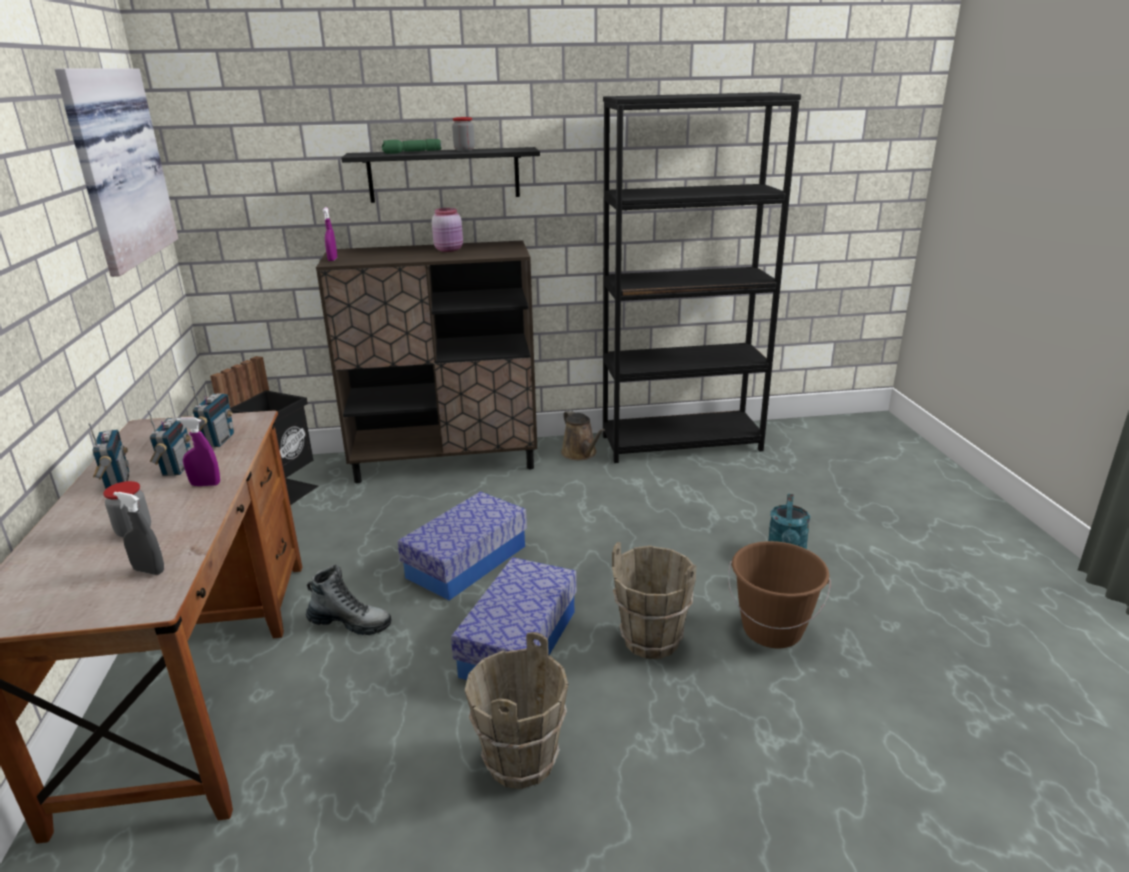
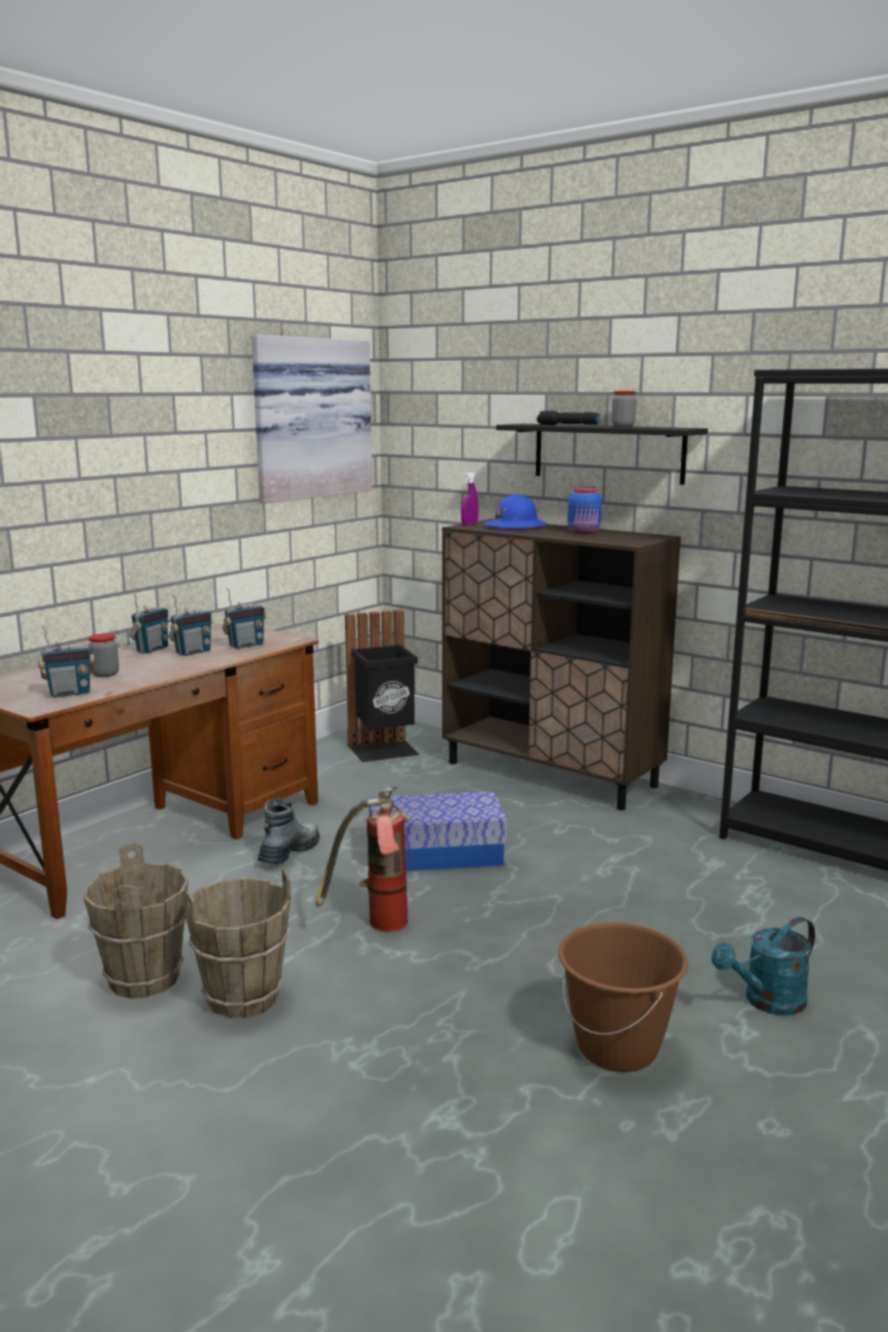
camera: 45 degrees right, 10 degrees down
(149, 570) = (70, 693): grey spray bottle -> radio
(205, 484) = (186, 665): purple spray bottle -> none
(350, 623) = (289, 852): boot -> boot turned 120 degrees counterclockwise
(377, 254) = (515, 526): none -> blue hard hat
(411, 152) = (567, 425): green flashlight -> black flashlight
(449, 250) = (584, 532): pink jar -> blue jar
(519, 643) = (375, 927): storage box -> fire extinguisher
(581, 454) = (696, 817): brown watering can -> none
(651, 639) = (484, 986): brown bucket -> brown bucket (145, 978)

